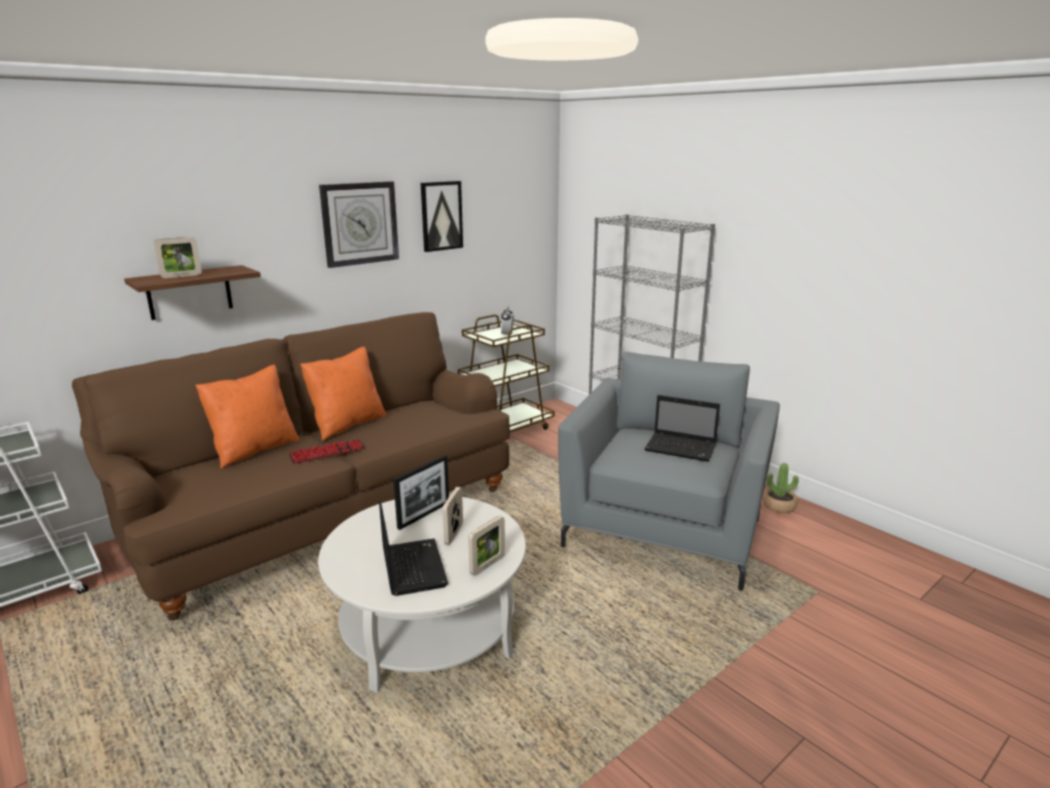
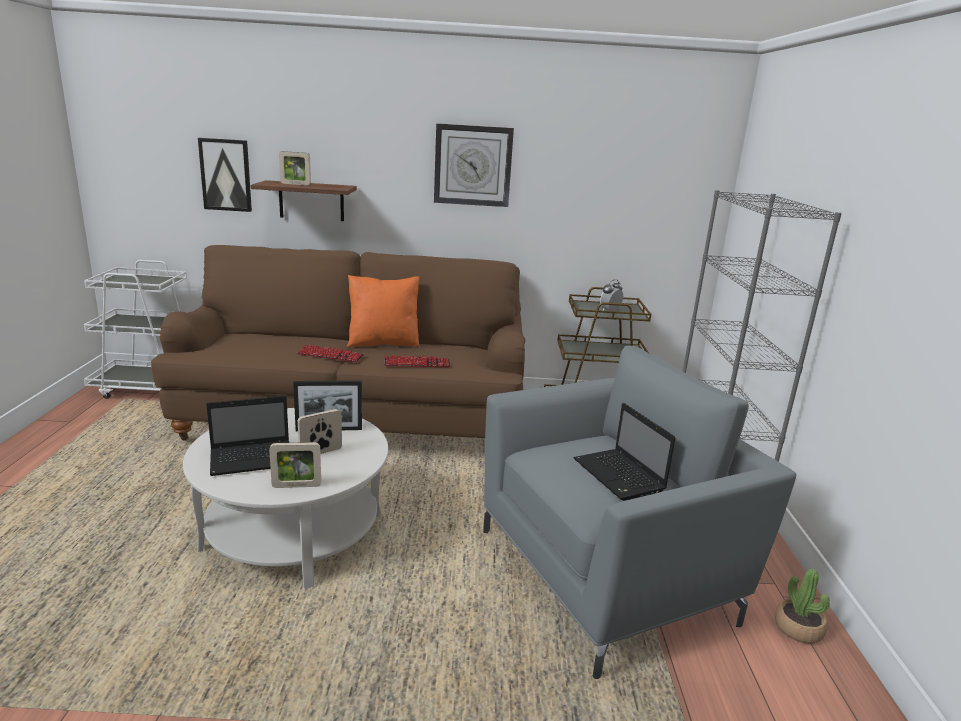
camera: 40 degrees right, 0 degrees up
(254, 450) = (297, 337): orange pillow -> none
(412, 567) = (253, 459): laptop -> laptop turned 45 degrees clockwise
(415, 430) = (417, 363): none -> keyboard
(441, 216) = (567, 170): picture -> picture (226, 175)

